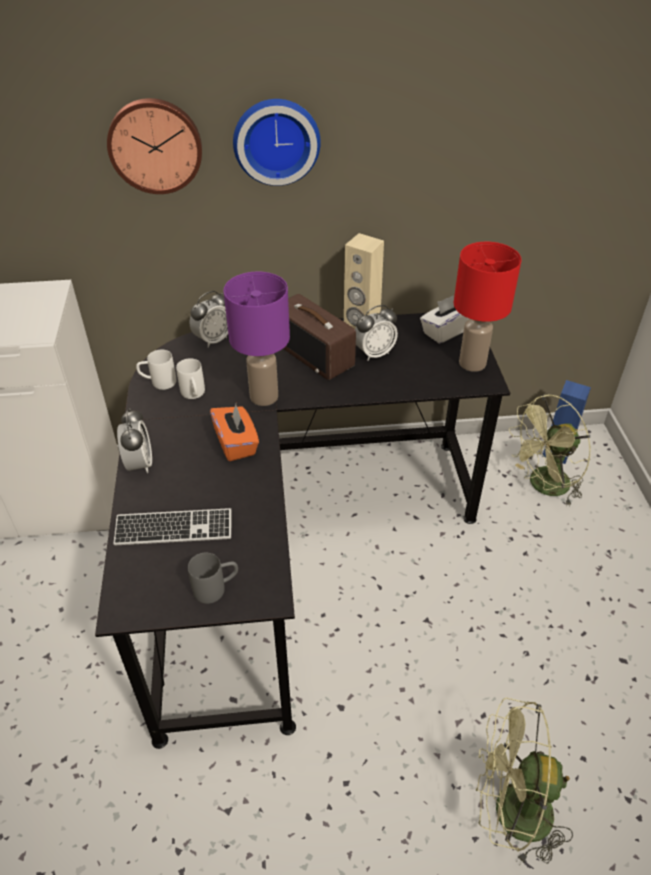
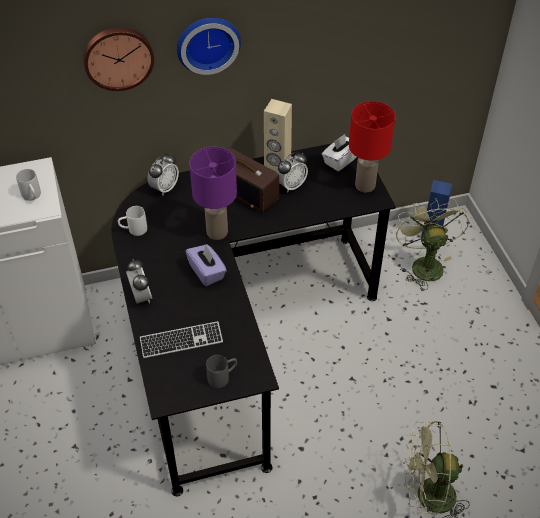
camera: 10 degrees left, 5 degrees up
(194, 395) = (164, 237): white mug -> white mug (33, 197)
(236, 444) = (207, 272): orange tissue box -> purple tissue box
(543, 486) = (424, 264): green fan -> green fan turned 120 degrees clockwise

